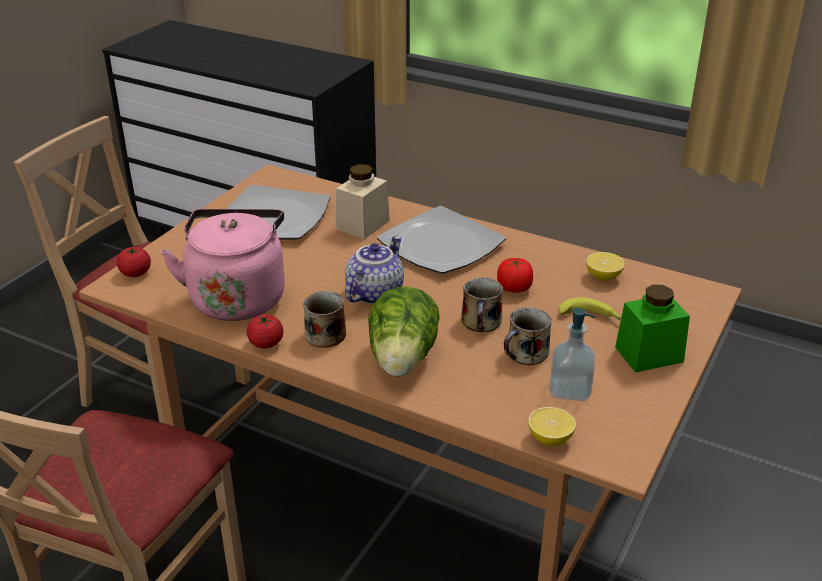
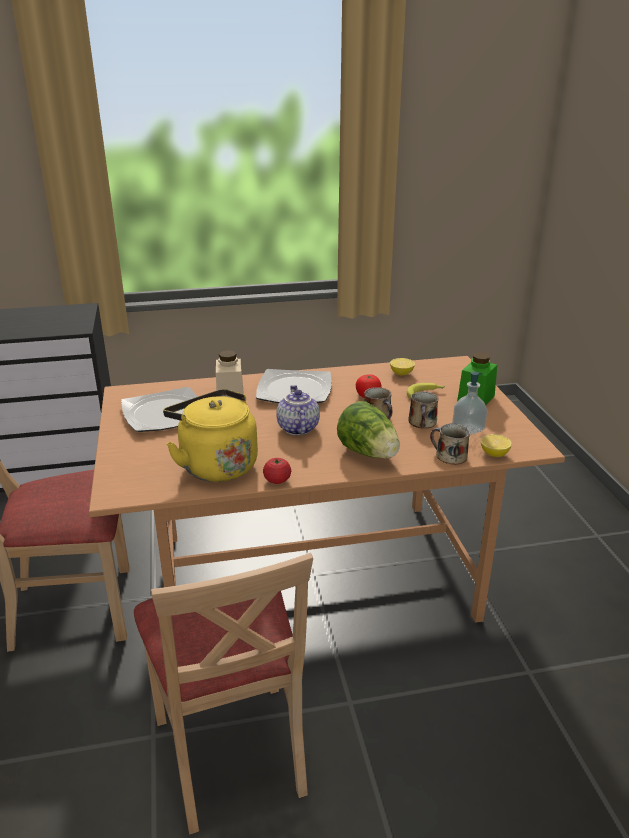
camera: 40 degrees left, 5 degrees down
(135, 273) = (117, 482): tomato -> none
(237, 297) = (215, 465): pink kettle -> yellow kettle
(324, 333) = (303, 460): mug -> mug (449, 456)

